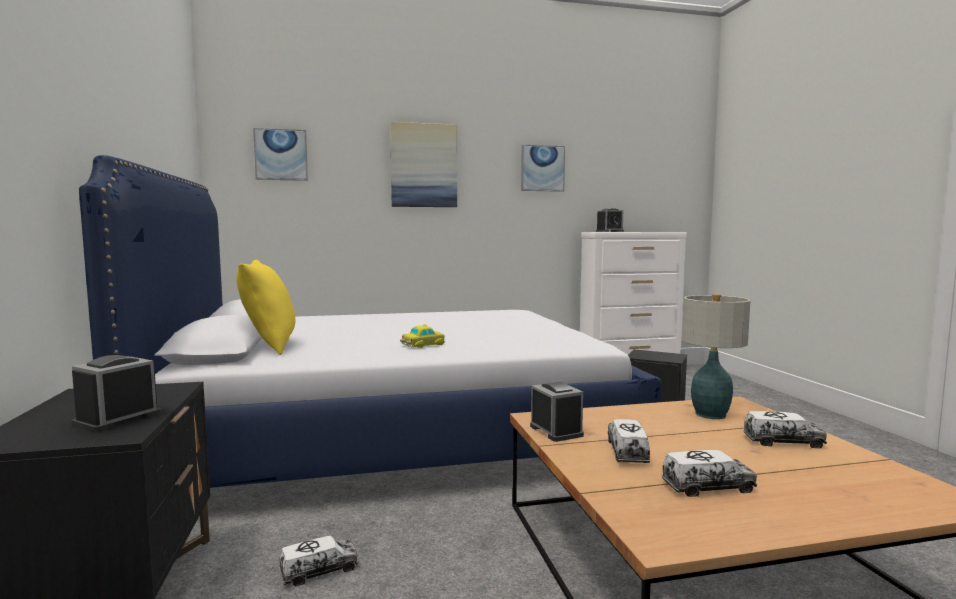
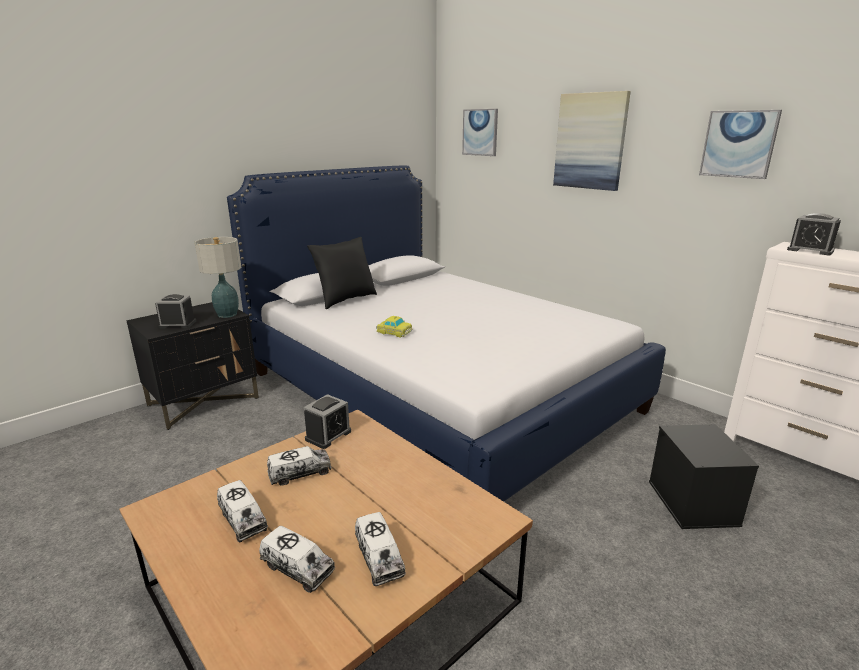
camera: 60 degrees right, 15 degrees up
(269, 346) = (345, 300): yellow pillow -> black pillow
(319, 571) = (245, 438): toy truck -> toy truck (297, 568)
(709, 414) = (436, 504): table lamp -> table lamp (227, 314)

